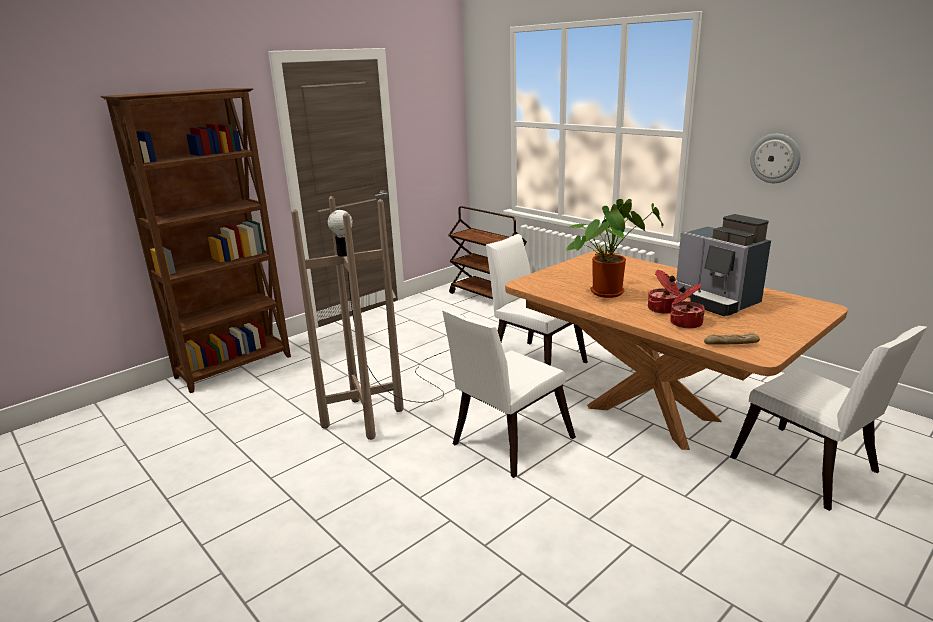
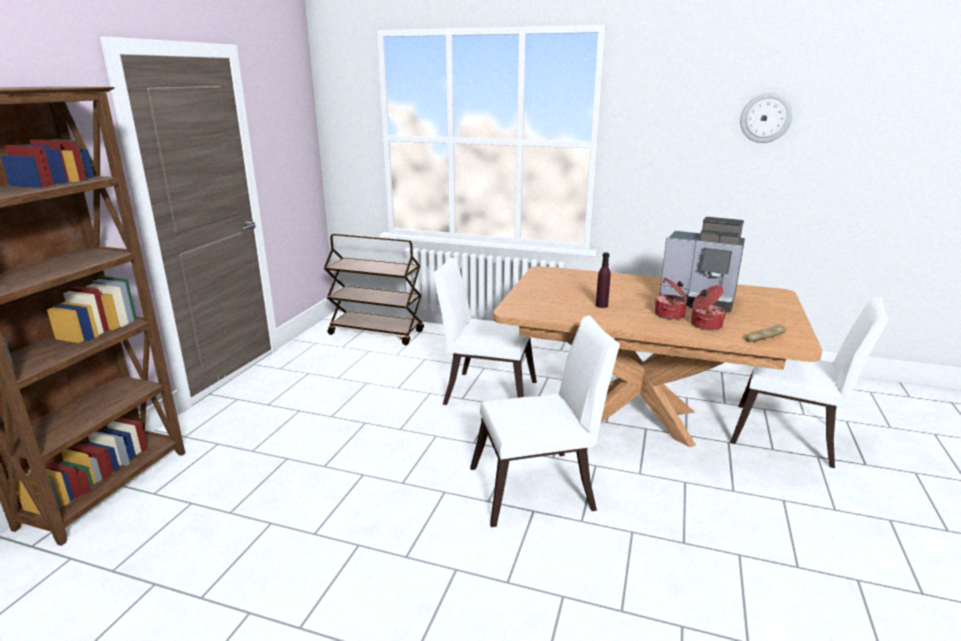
camera: 30 degrees left, 0 degrees up
(404, 390) = (375, 459): brown floor lamp -> none
(507, 443) = (539, 488): white chair -> white chair turned 120 degrees counterclockwise
(608, 291) = (601, 305): potted plant -> purple bottle
(775, 158) = (683, 164): wall clock -> wall clock (765, 118)

